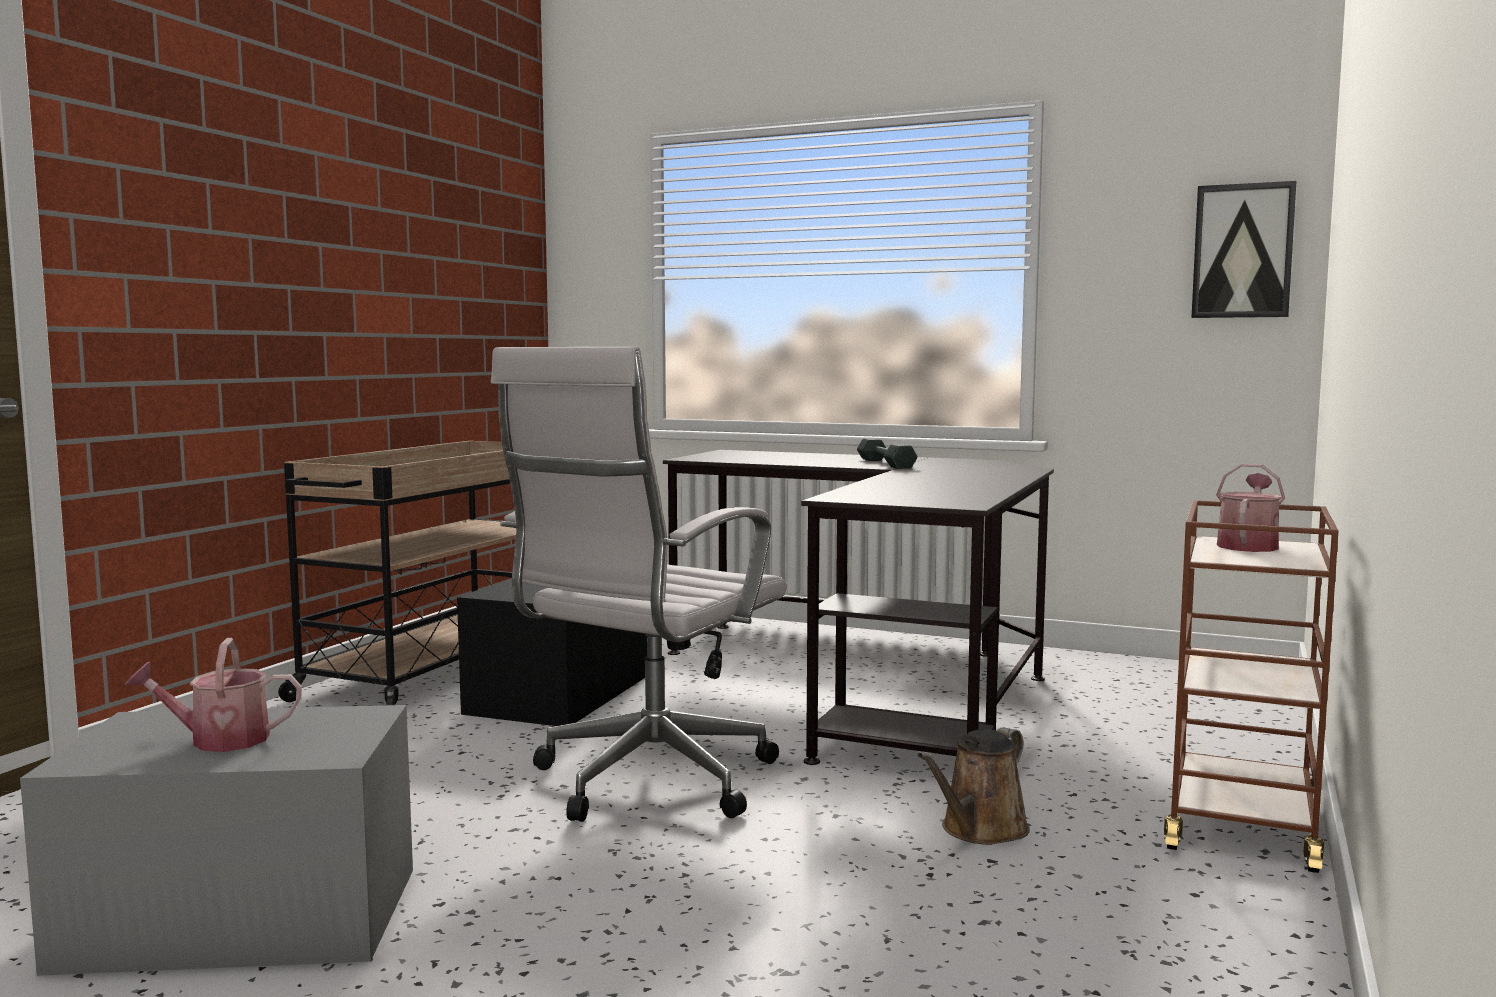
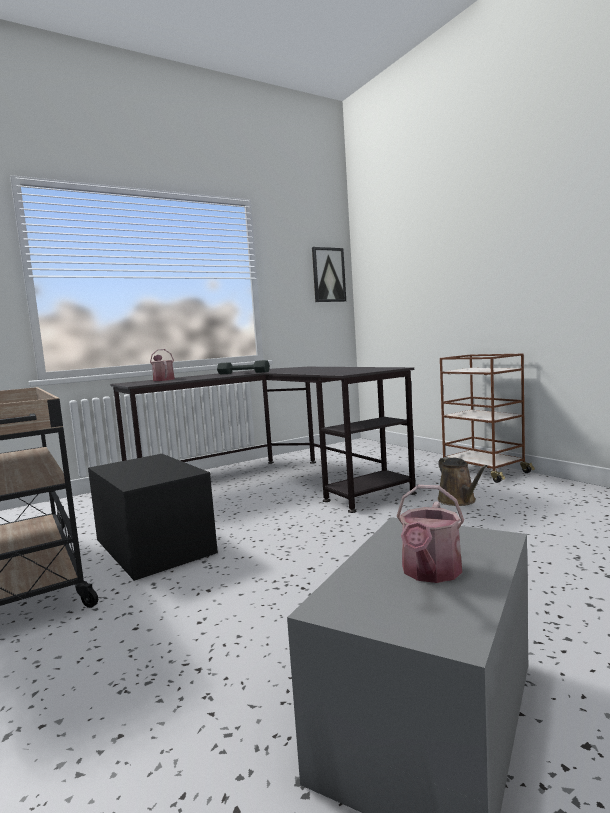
camera: 55 degrees left, 0 degrees up
(646, 783) = (334, 547): white office chair -> none
(1248, 545) = (469, 369): watering can -> watering can (163, 380)

